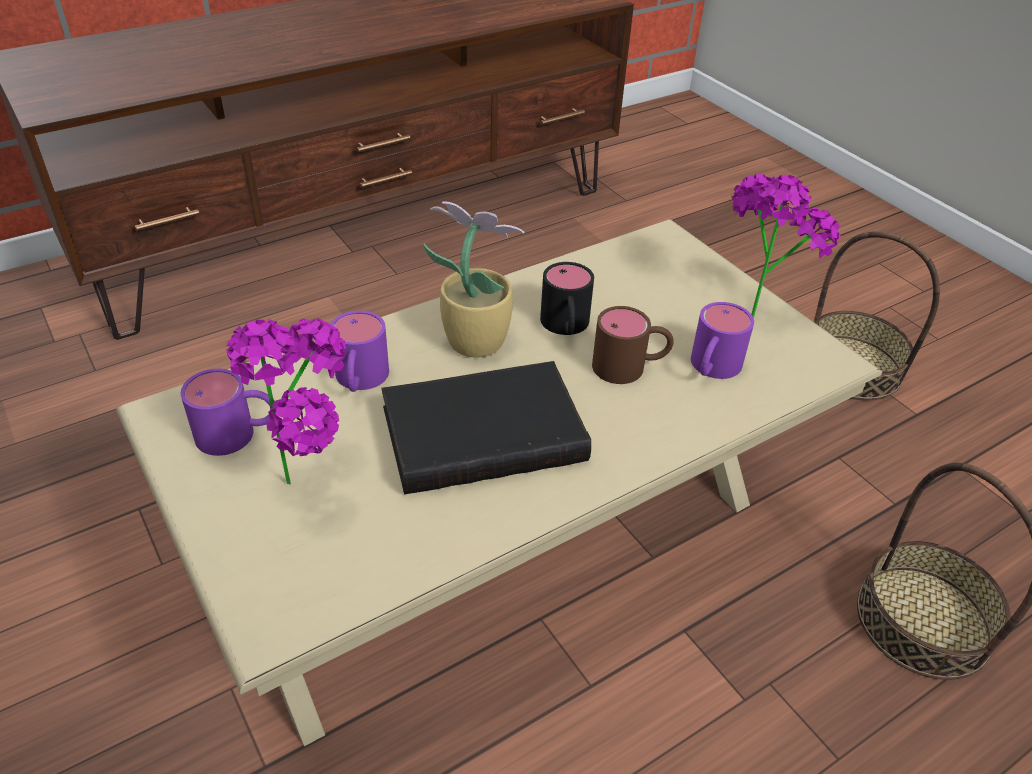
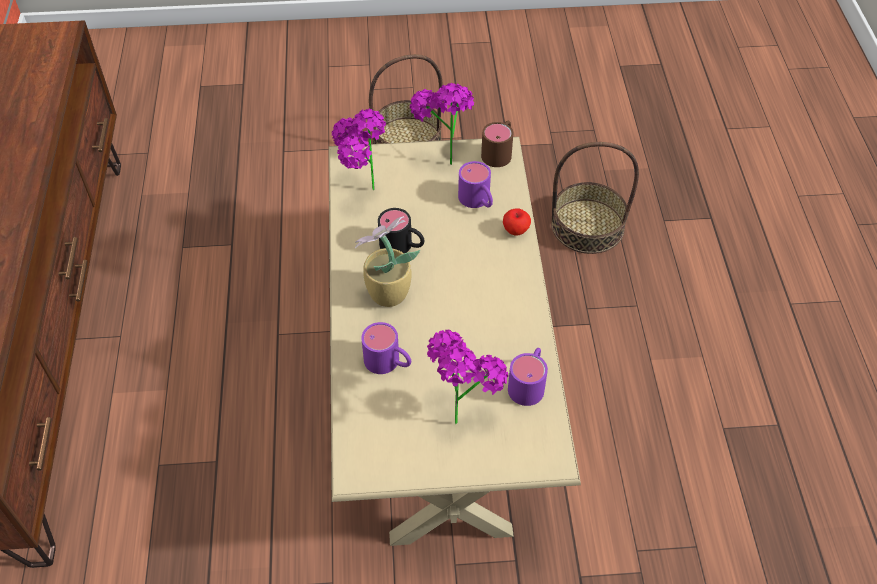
camera: 60 degrees left, 10 degrees up
(238, 433) = (399, 437): purple mug -> purple mug (529, 383)
(483, 431) = (466, 320): black book -> none
(620, 265) = (361, 193): none -> potted plant
(630, 366) = (455, 234): brown mug -> brown mug (499, 152)
(696, 426) = (516, 230): none -> apple

